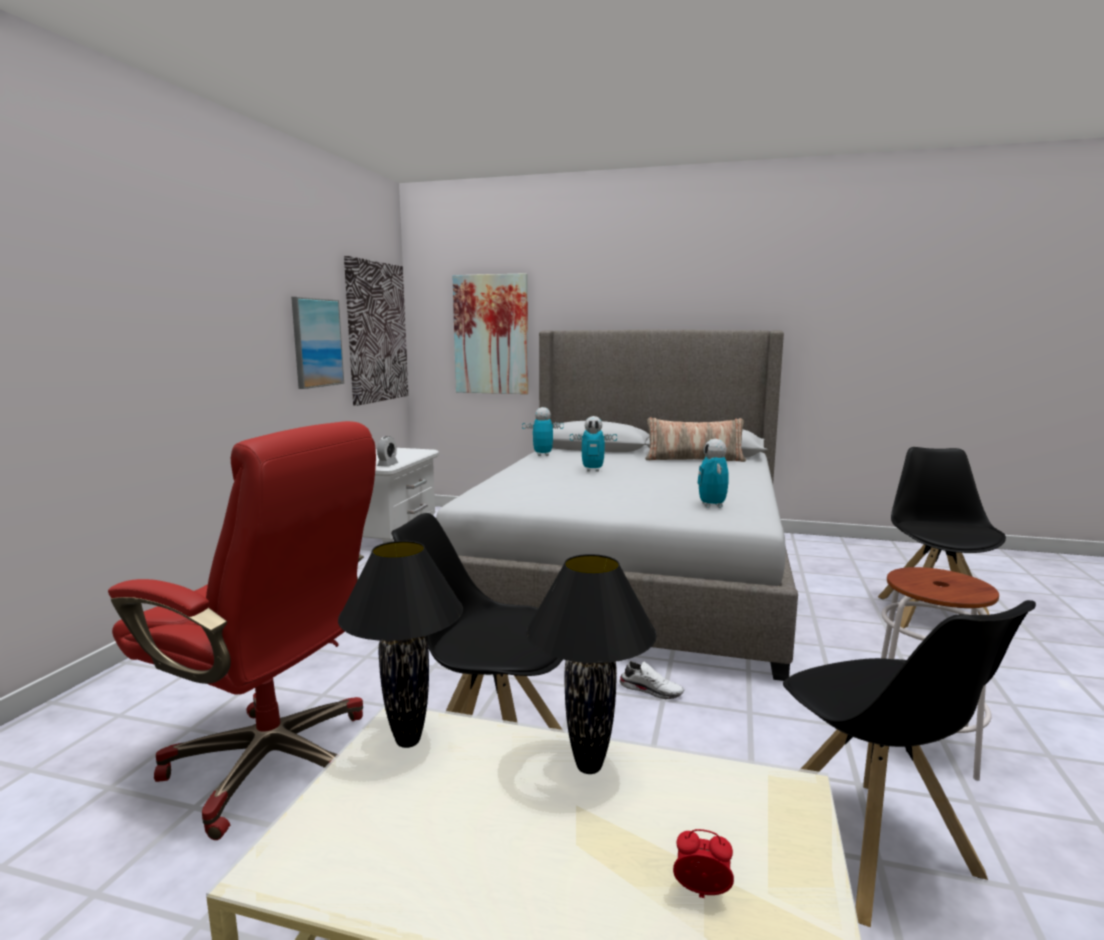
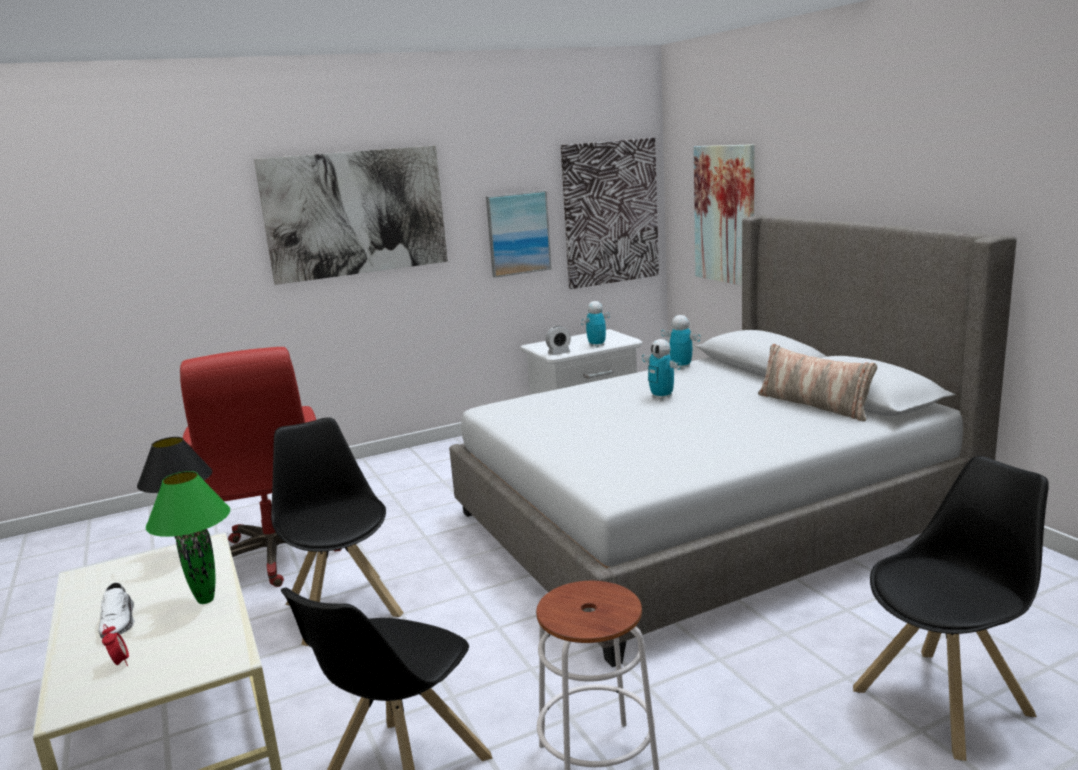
camera: 50 degrees right, 5 degrees up
(170, 292) = (356, 213): none -> picture
(587, 767) = (205, 600): black table lamp -> green table lamp
(651, 690) = (505, 617): white shoe -> white shoe (119, 622)
(712, 506) = (634, 466): toy robot -> toy robot (596, 345)

